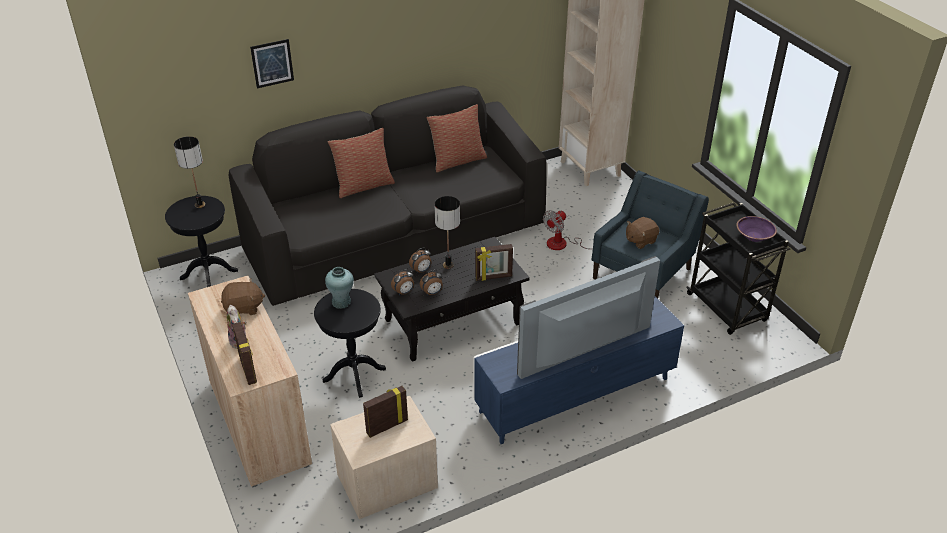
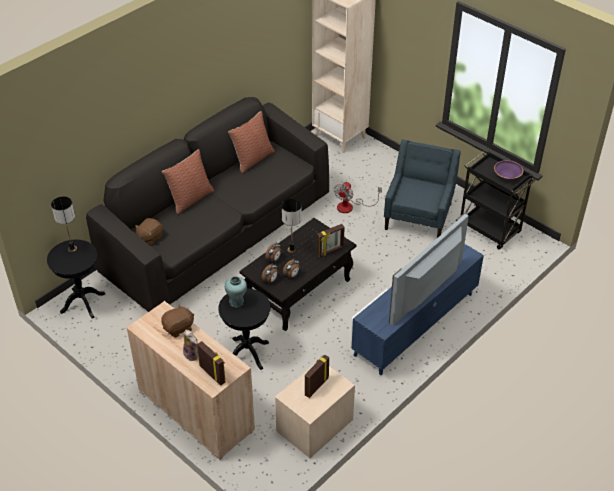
camera: 20 degrees left, 5 degrees up
(272, 63) = (111, 120): picture -> none
(640, 240) = (418, 194): brown plush toy -> brown plush toy (150, 237)

